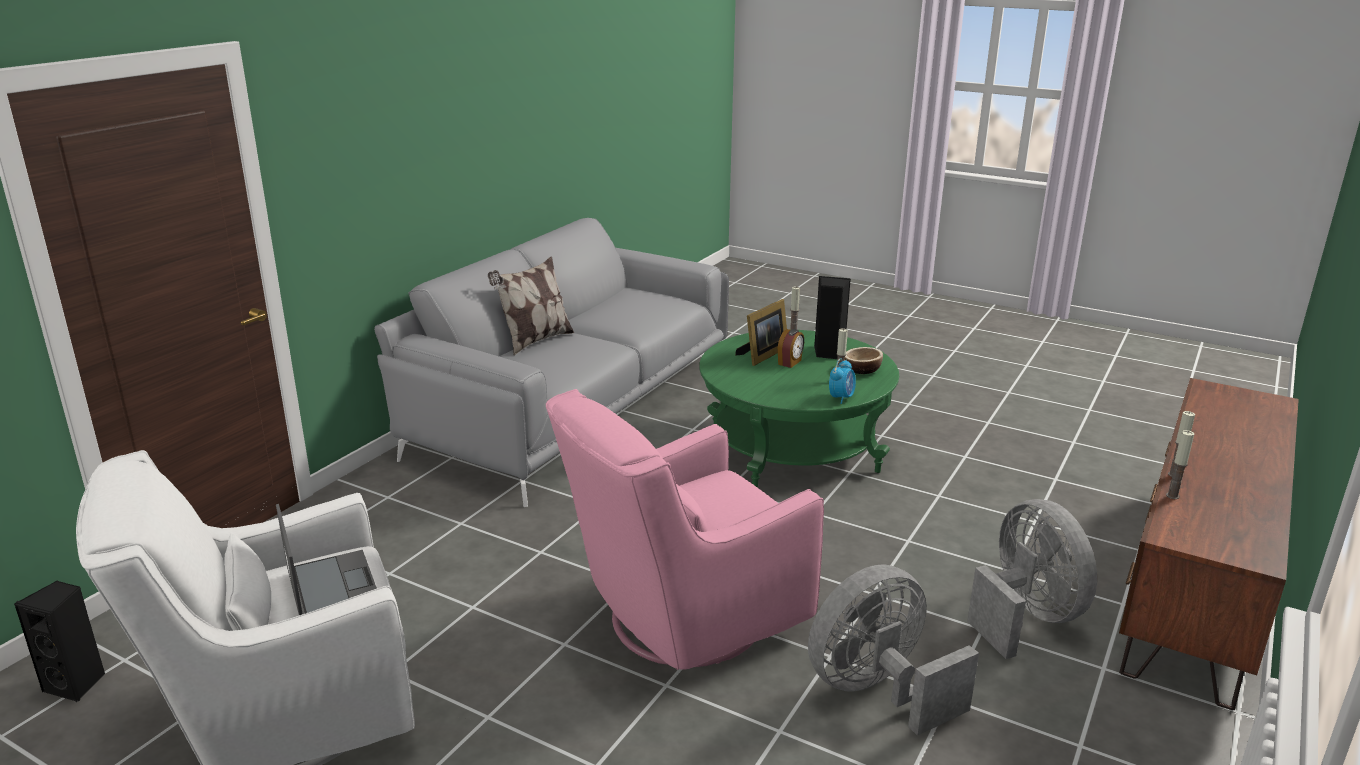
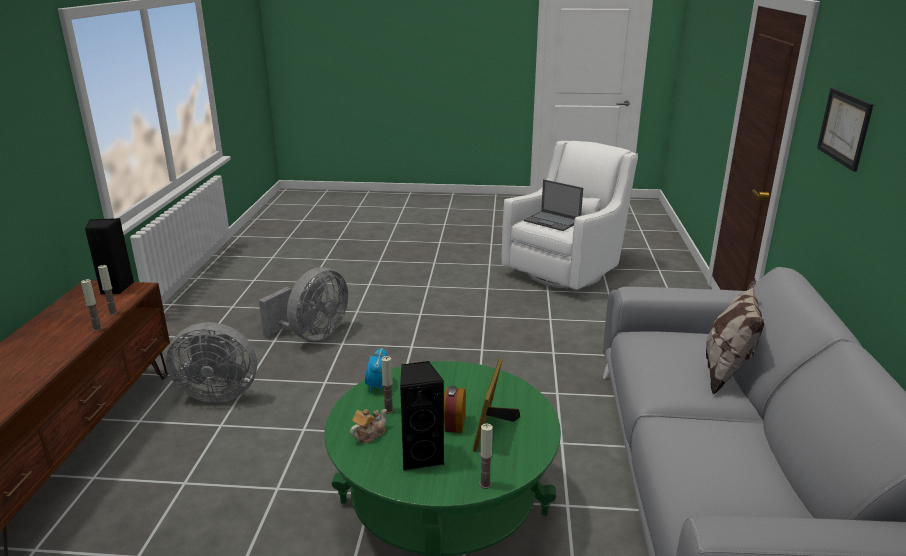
camera: 155 degrees right, 0 degrees up
(77, 684) = (658, 262): black speaker -> black speaker (114, 288)
(371, 144) = (844, 128): none -> picture
(680, 620) = (435, 339): pink armchair -> none
(862, 370) = (369, 434): bowl -> teapot
(1025, 617) = (218, 393): grey fan -> grey fan turned 45 degrees counterclockwise

